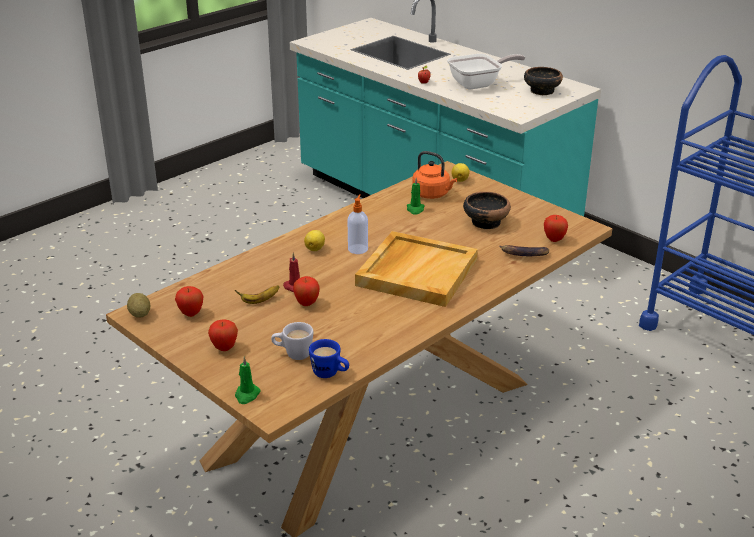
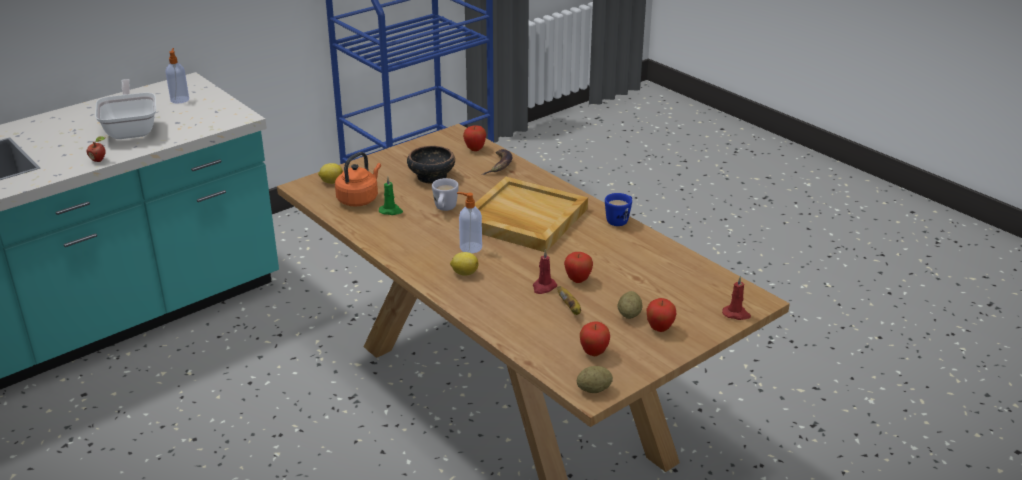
camera: 85 degrees left, 0 degrees up
(247, 395) = (736, 314): green candle -> red candle
(248, 331) = (629, 315): none -> potato
(293, 354) = (667, 289): white mug -> white mug (444, 209)
(330, 374) = (698, 270): blue mug -> blue mug (619, 220)
(541, 91) = (180, 99): bowl -> soap dispenser

